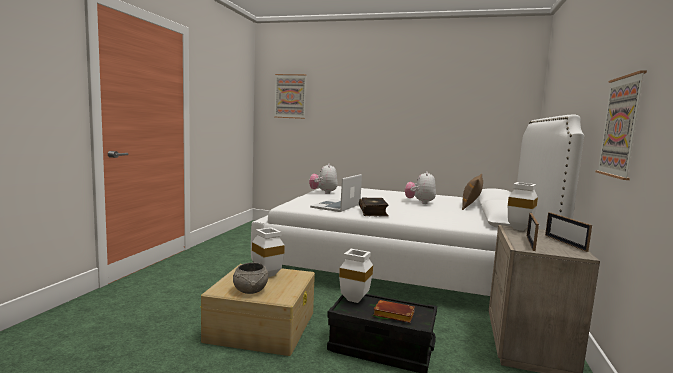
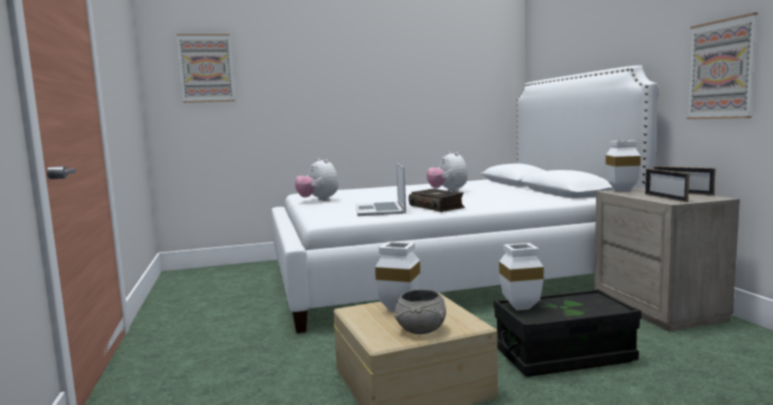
camera: 30 degrees left, 0 degrees up
(392, 315) = (580, 309): brown book -> none
(471, 205) = (498, 185): brown pillow -> none

